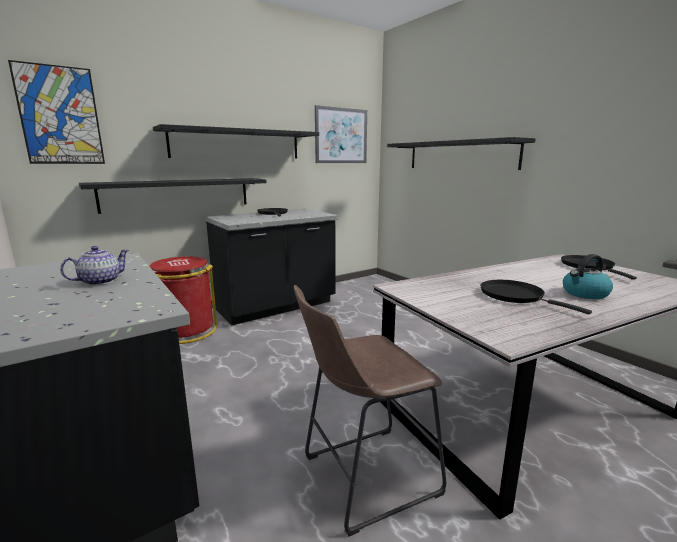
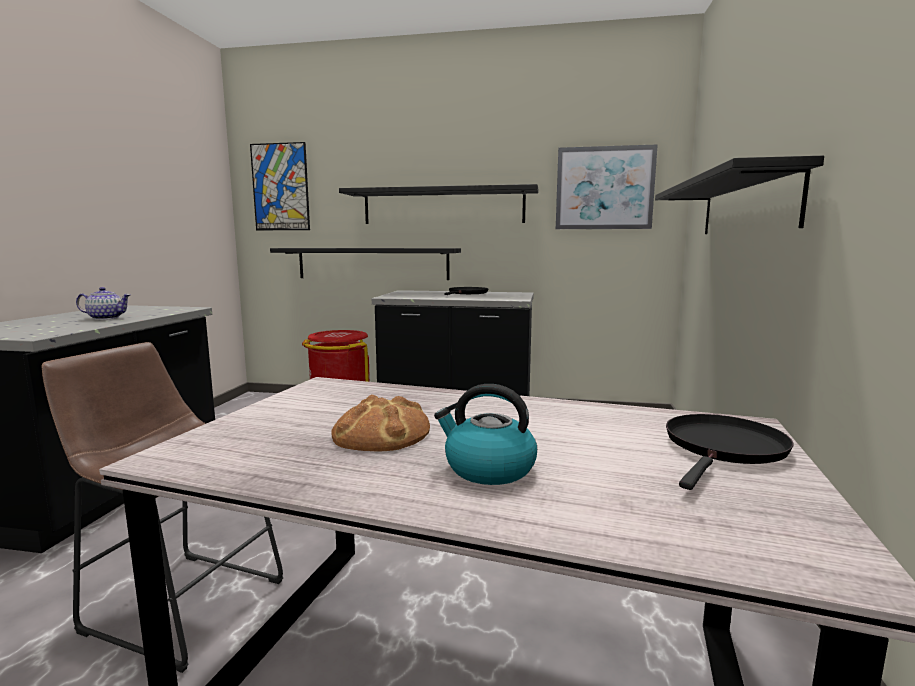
camera: 45 degrees right, 5 degrees down
(515, 296) = (381, 433): black frying pan -> bread

